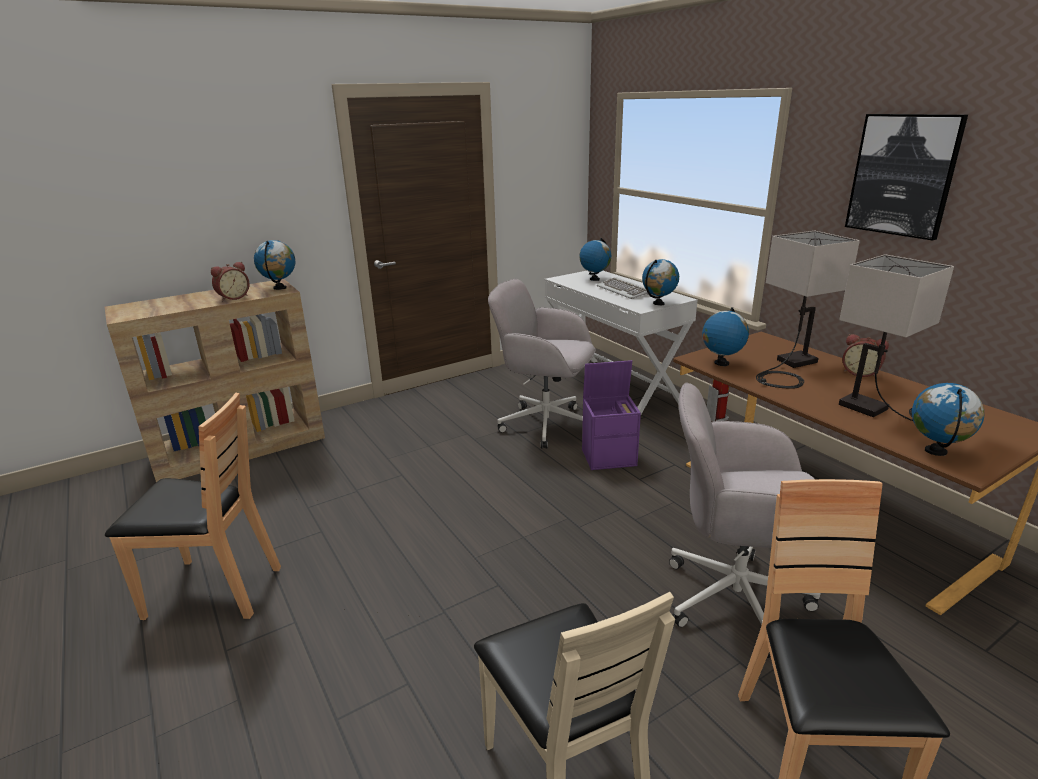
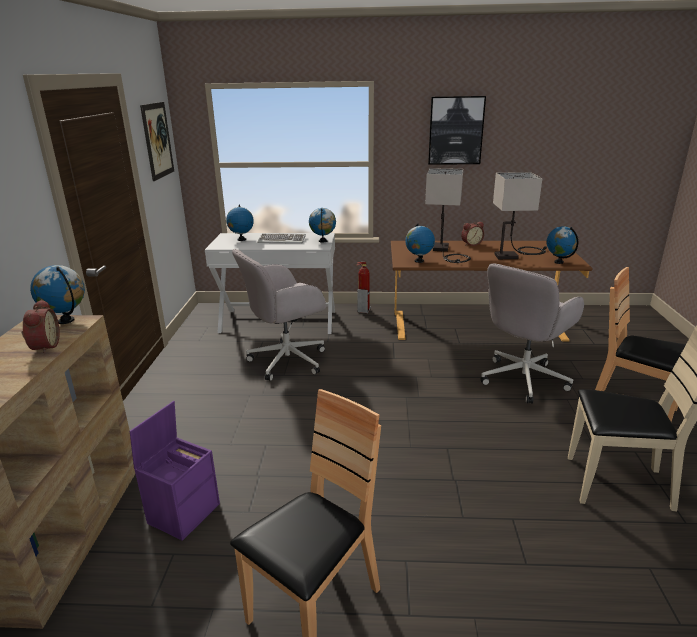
camera: 55 degrees left, 0 degrees up
(547, 154) = (157, 140): none -> picture
(609, 457) = (358, 356): purple storage box -> purple storage box (184, 512)

